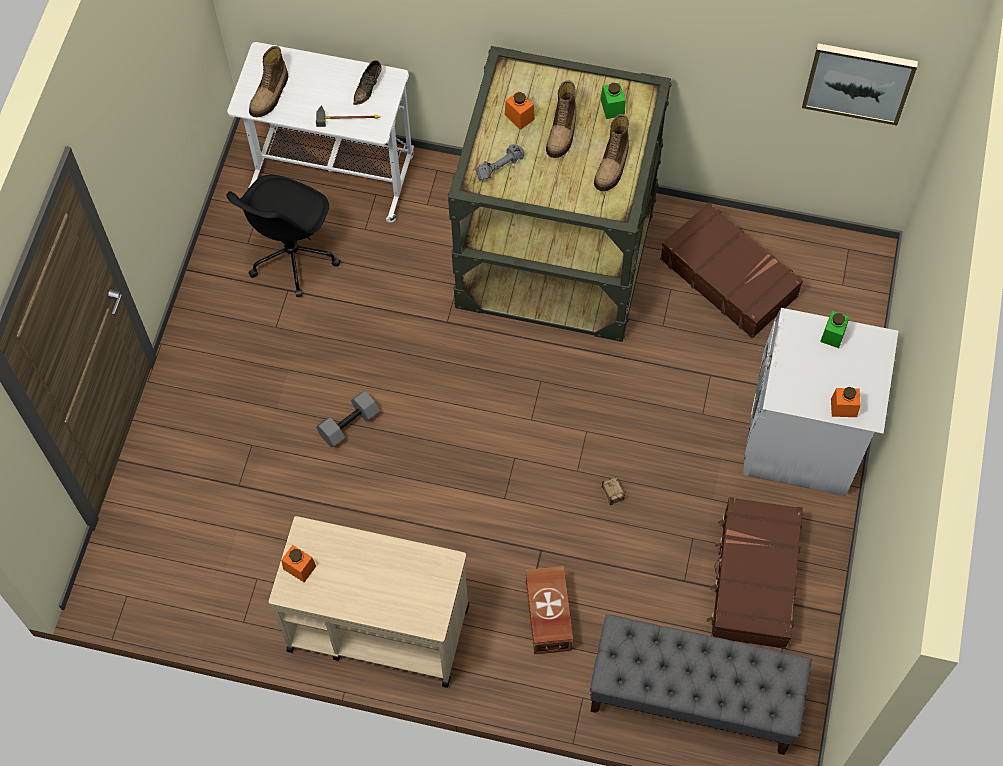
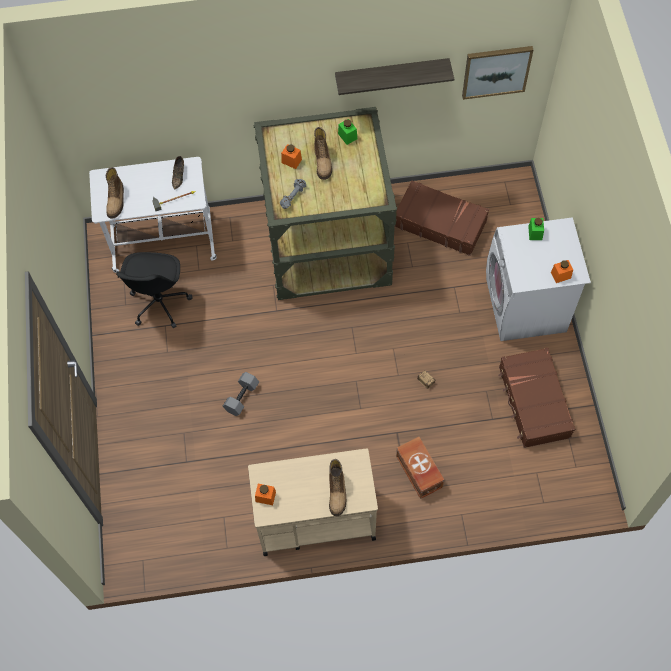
camera: 20 degrees left, 0 degrees up
(612, 166) = (363, 172): boot -> boot (337, 492)
(692, 698) = (528, 489): grey bench -> none
(700, 39) = (391, 75): none -> shelf

